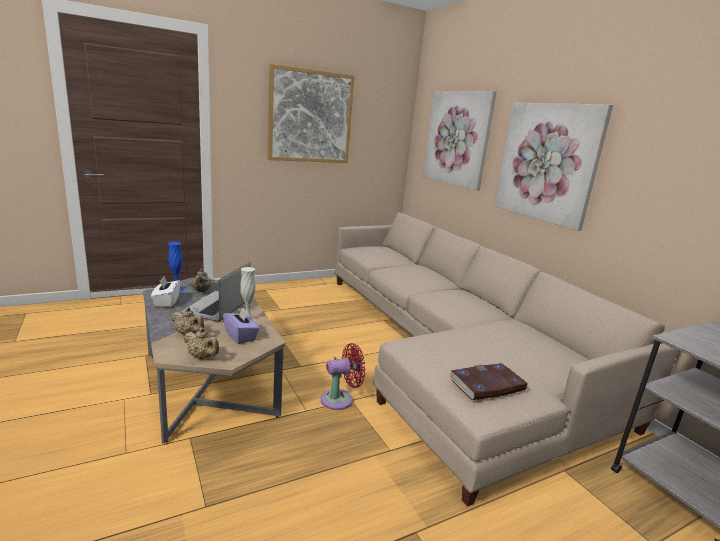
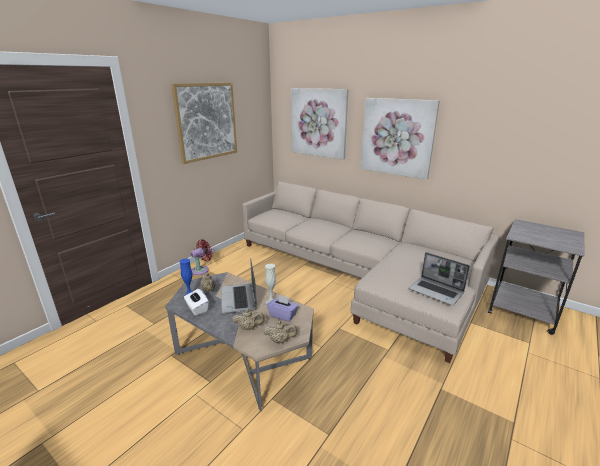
camera: 25 degrees left, 5 degrees up
(340, 399) = (333, 330): red fan -> red fan (201, 270)
(487, 384) = (437, 291): book -> laptop

